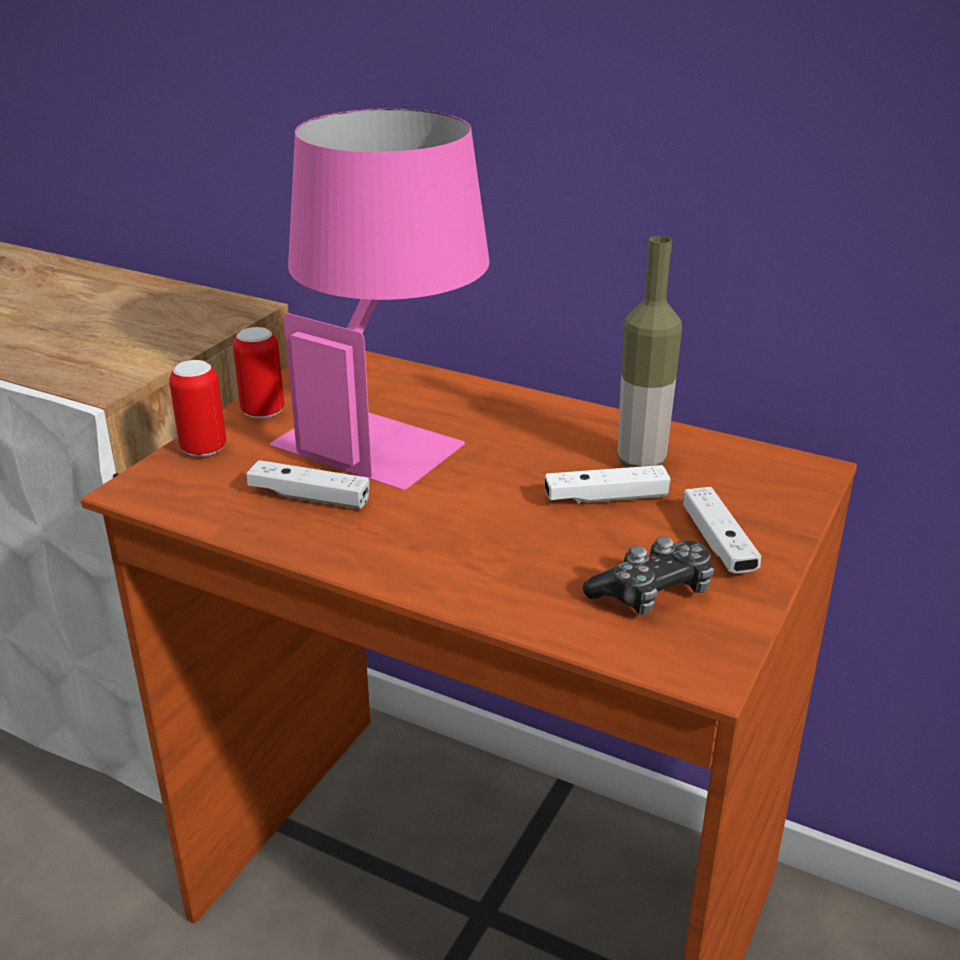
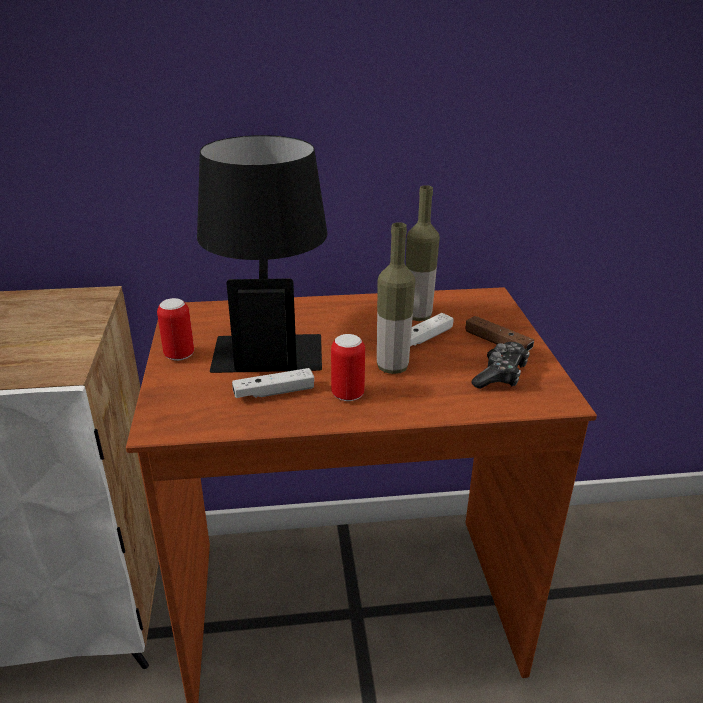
camera: 35 degrees left, 0 degrees up
(203, 449) = (171, 388): can -> can (347, 394)
(388, 428) = (268, 340): pink table lamp -> black table lamp
(504, 521) = (392, 367): none -> bottle
(718, 543) = (497, 342): white game controller -> brown game controller

